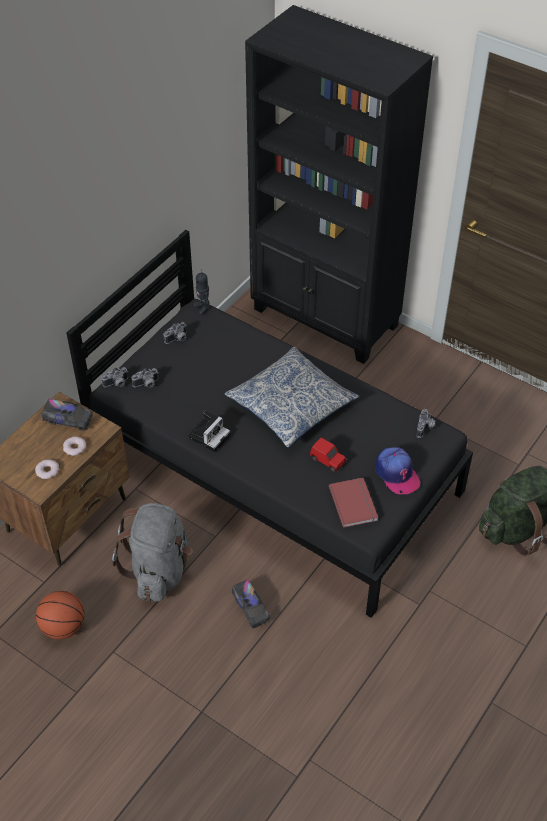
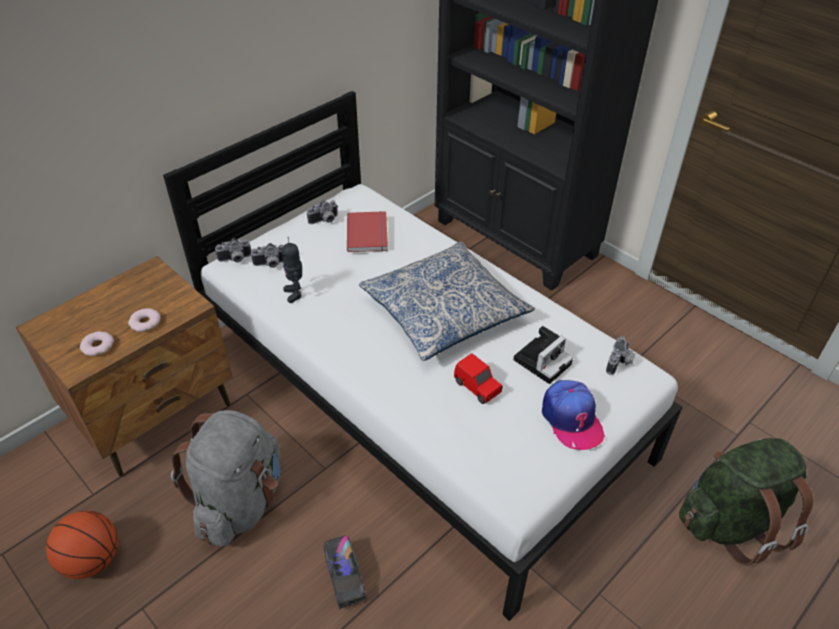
camera: 10 degrees right, 5 degrees down
(68, 420) = (152, 289): toy truck -> none
(202, 307) = (365, 192): toy robot -> toy robot (295, 293)
(209, 435) = (328, 333): camera -> camera (543, 360)
(274, 469) = (420, 395): black bed -> white bed
(354, 503) = (503, 452): red book -> red book (369, 233)

